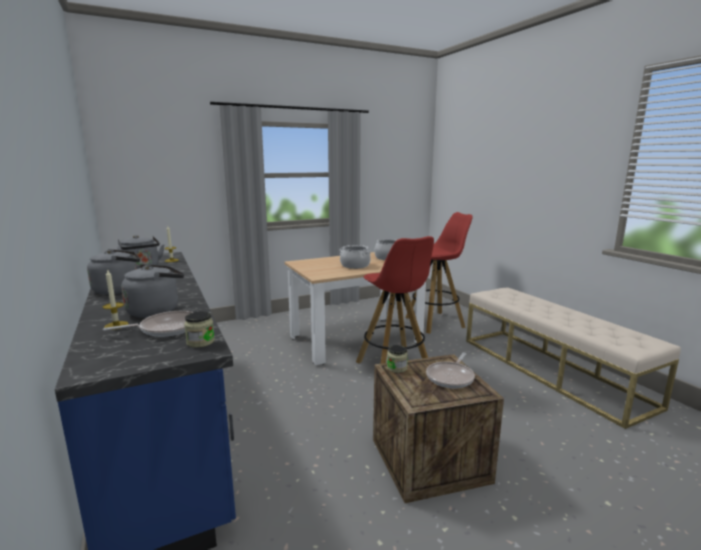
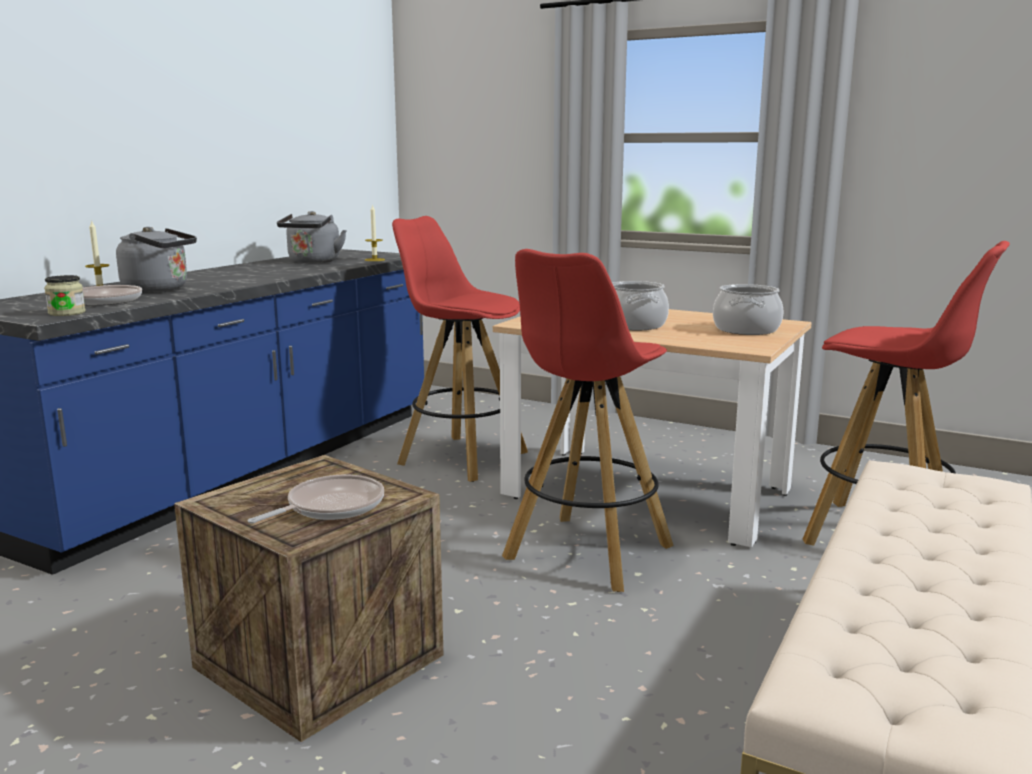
camera: 55 degrees right, 0 degrees up
(119, 289) = (223, 271): grey kettle -> none
(257, 360) = (461, 458): none -> red stool
(397, 368) = (324, 468): jar -> none
(451, 377) = (330, 507): frying pan -> frying pan turned 135 degrees clockwise

